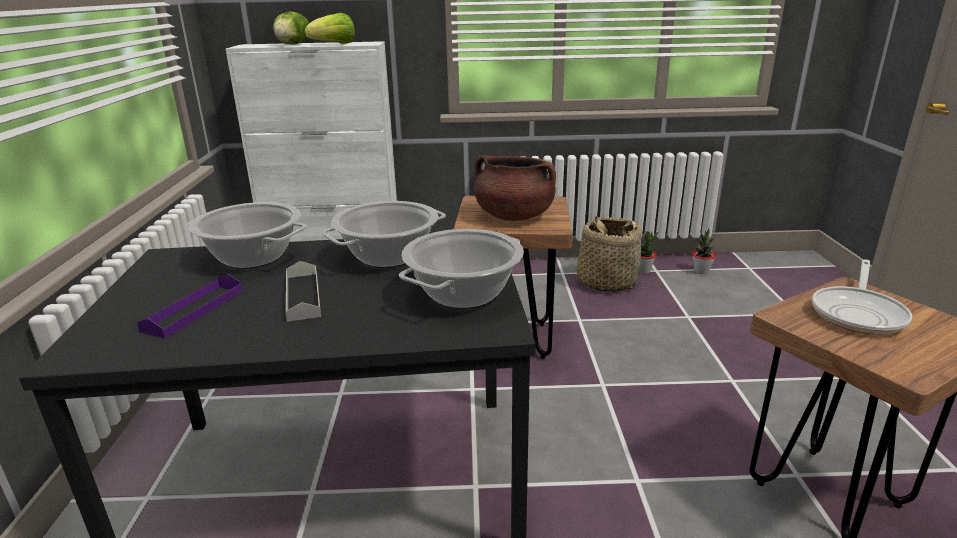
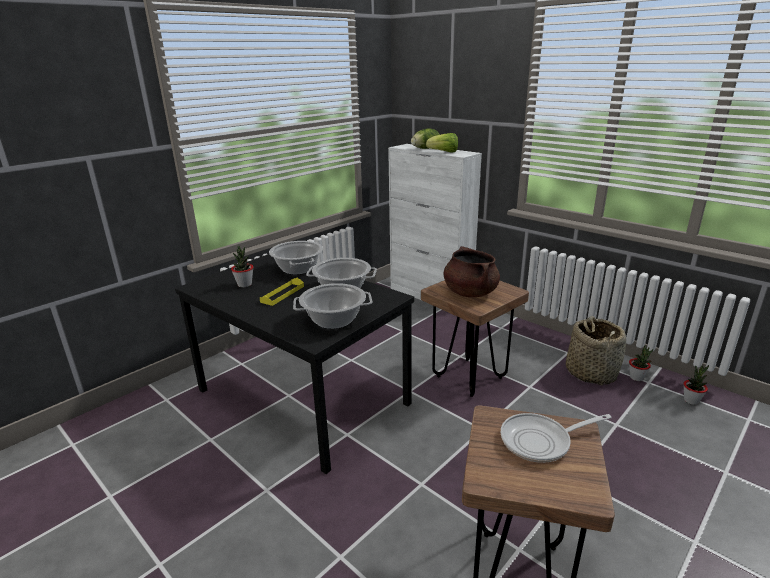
camera: 45 degrees right, 0 degrees up
(194, 310) = (244, 284): purple tray -> potted plant
(303, 296) = (282, 294): grey tray -> yellow tray

